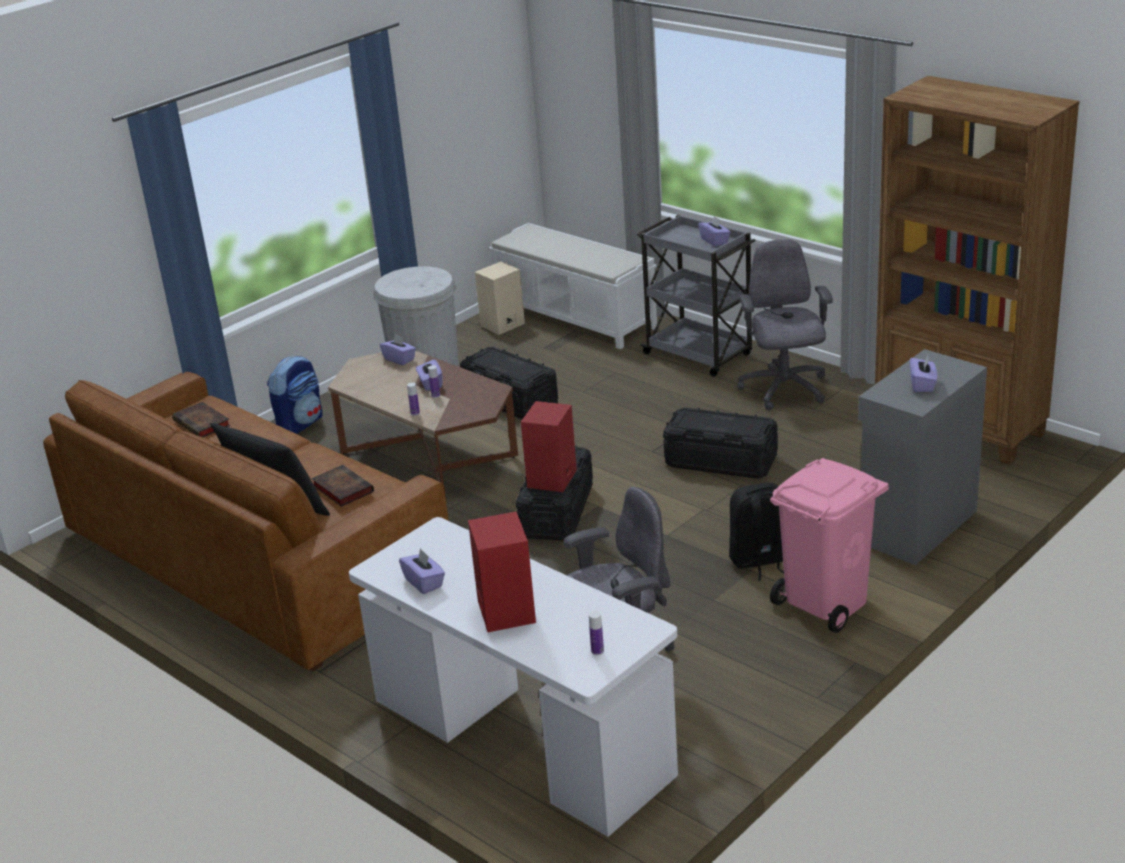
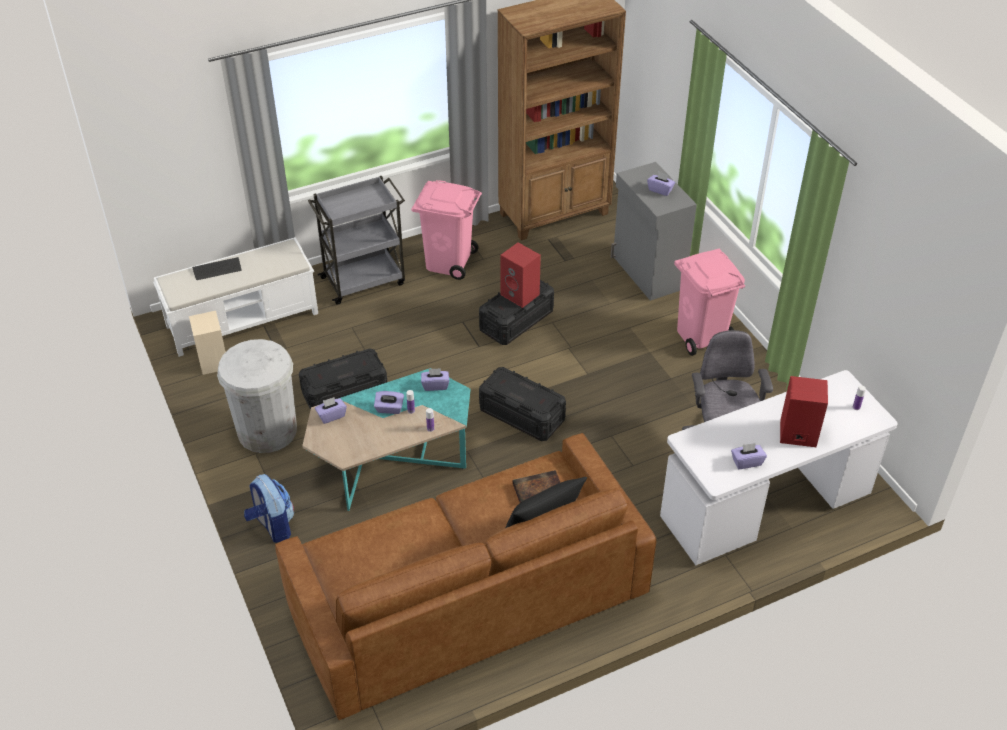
camera: 70 degrees left, 15 degrees up
(203, 424) = (367, 555): book -> none
(428, 456) = (392, 461): brown coffee table -> turquoise coffee table
(552, 479) = (532, 395): red speaker -> red speaker (521, 294)
(565, 242) = (217, 269): none -> keyboard
(715, 241) = (366, 195): purple tissue box -> purple tissue box (435, 385)
(761, 561) = (643, 344): black backpack -> none
(784, 390) = (448, 261): grey office chair -> pink trash can

